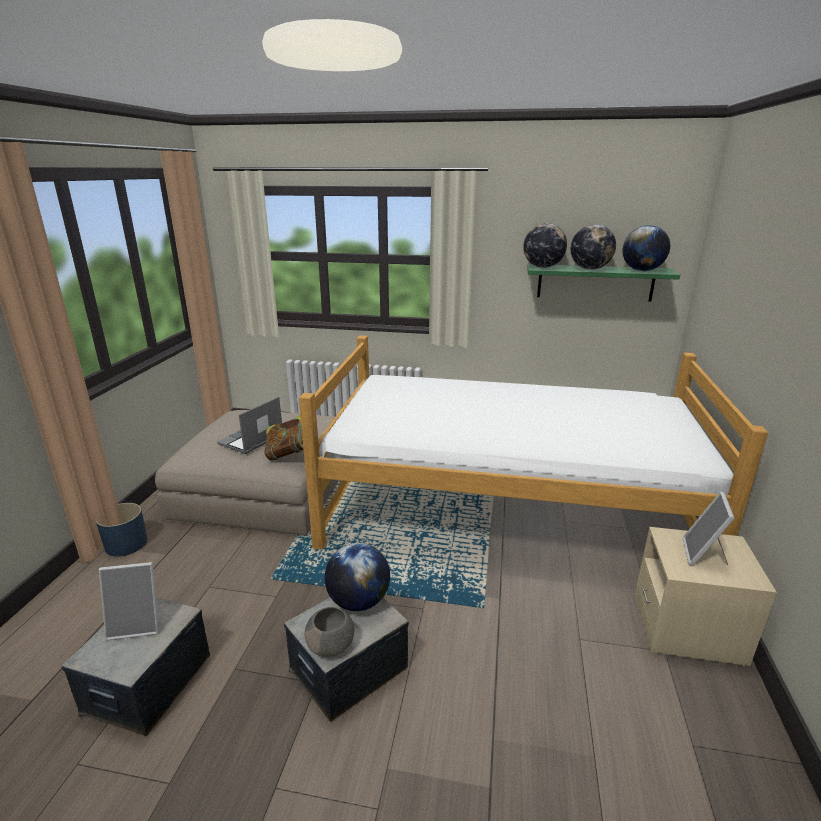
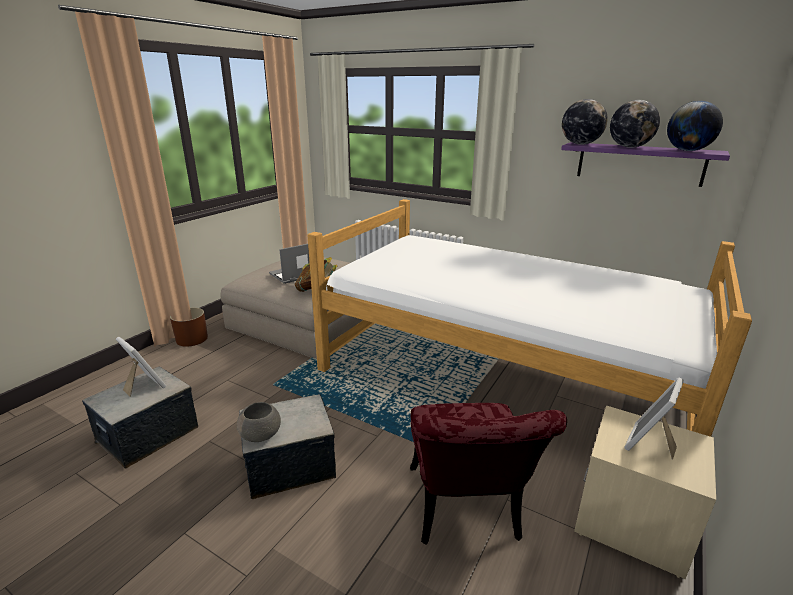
camera: 20 degrees right, 0 degrees up
(126, 544) = (191, 339): blue planter -> brown planter
(138, 624) = (144, 386): picture frame -> picture frame turned 150 degrees counterclockwise
(358, 601) = (304, 409): globe -> none
(552, 664) = (465, 513): none -> red chair
(595, 282) = (639, 163): green shelf -> purple shelf

